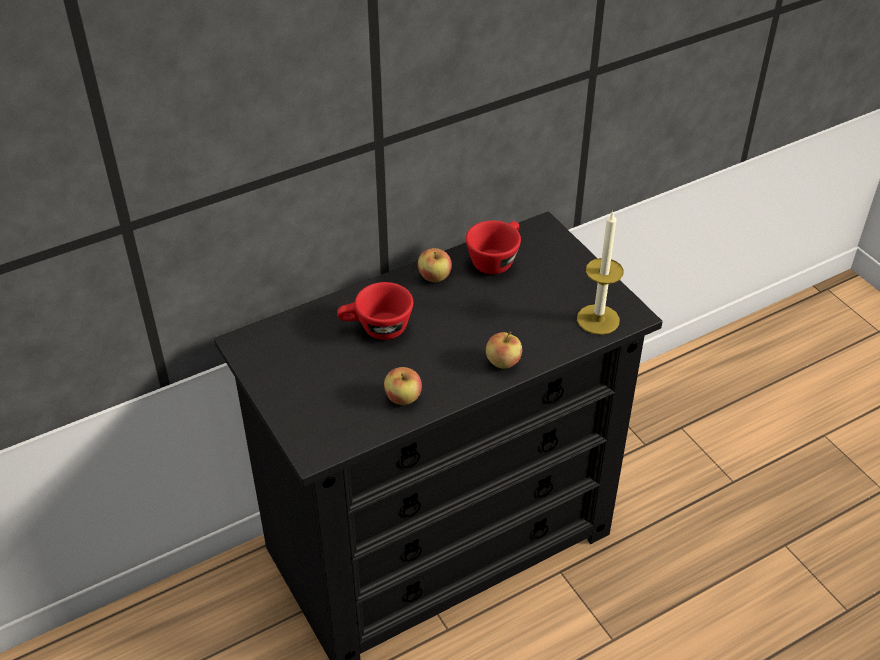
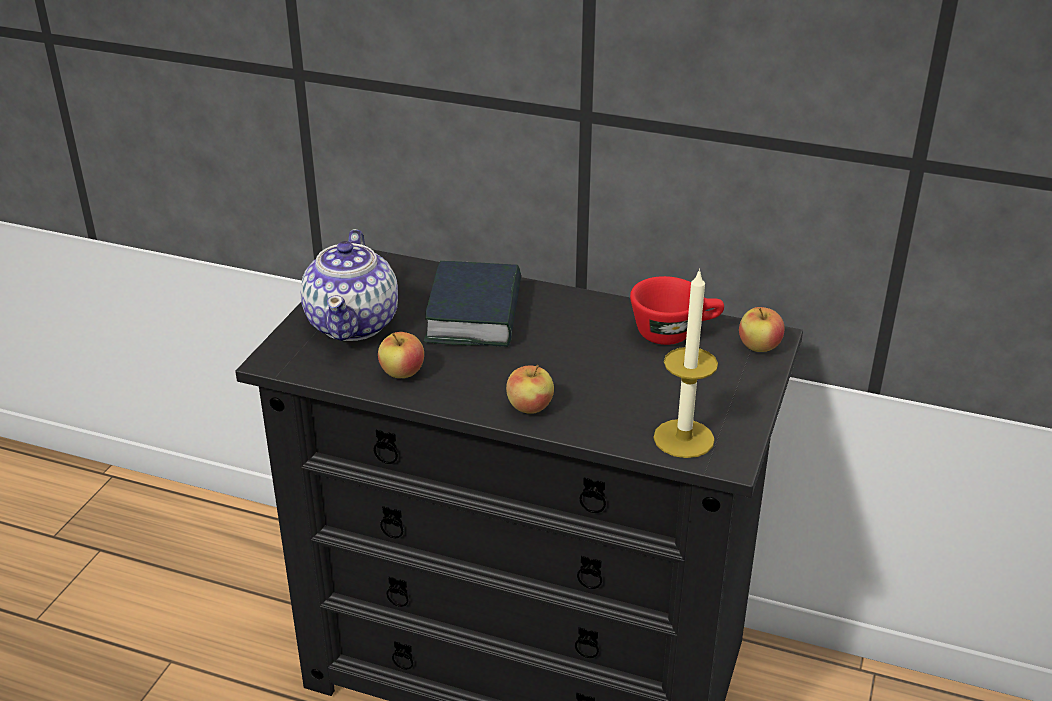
camera: 50 degrees right, 10 degrees down
(316, 390) = (354, 323): none -> teapot
(376, 329) = (475, 315): red cup -> book
(434, 277) = (593, 311): apple -> apple (759, 347)

